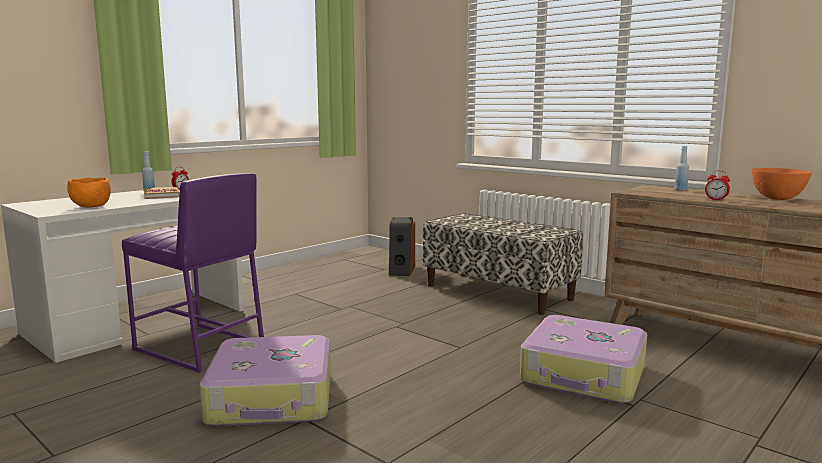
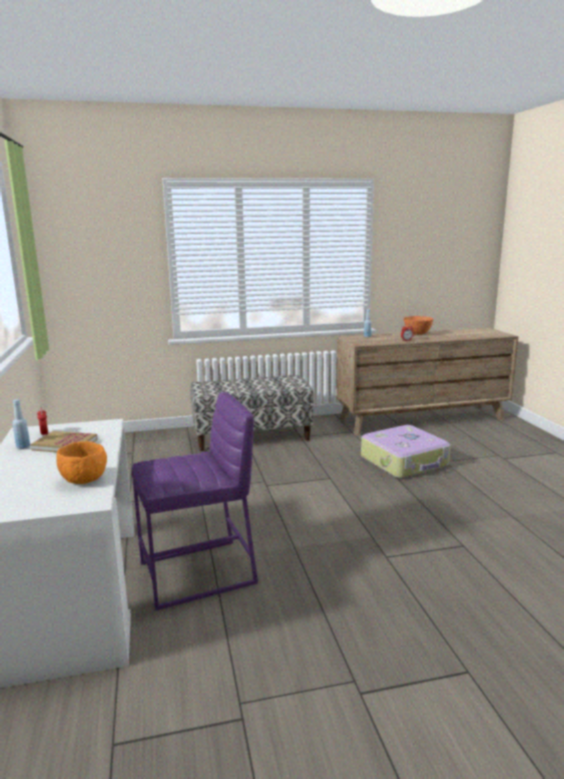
camera: 55 degrees left, 5 degrees up
(272, 398) = (342, 561): suitcase -> none
(401, 270) = (147, 448): speaker -> none

